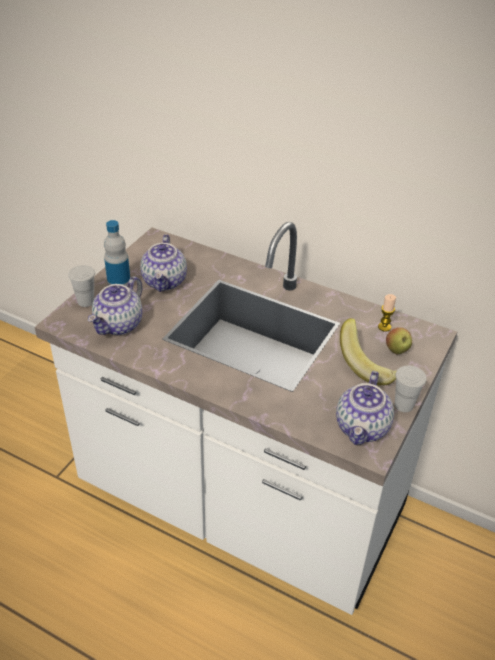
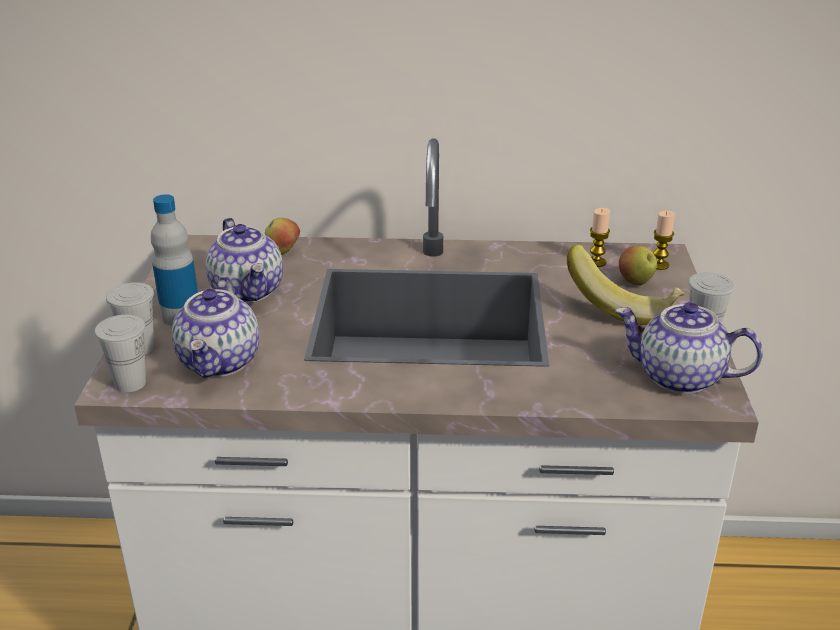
camera: 25 degrees left, 10 degrees down
(67, 323) = (130, 383): none -> white cup
(203, 259) = (283, 252): none -> apple
(363, 428) = (678, 377): teapot -> teapot turned 120 degrees clockwise
(424, 342) = (659, 265): none -> candle

